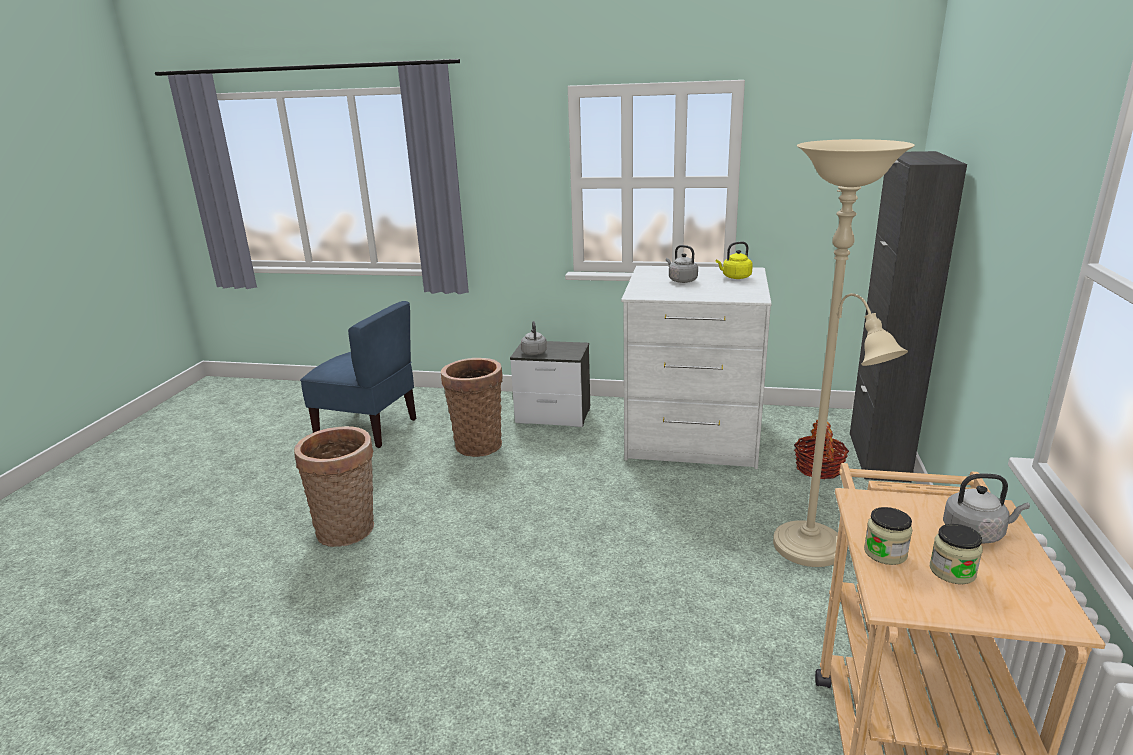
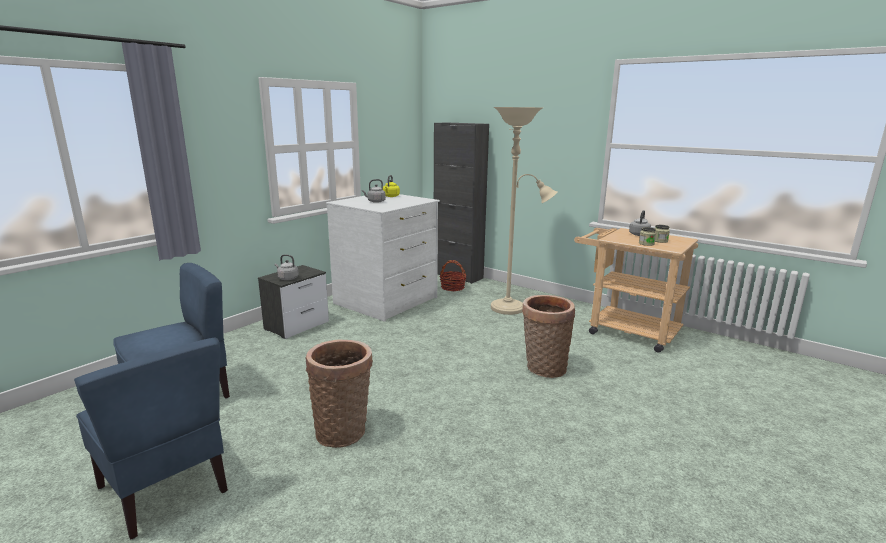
camera: 65 degrees left, 5 degrees down
(238, 484) = (166, 488): none -> blue chair
(478, 444) = (292, 357): basket -> basket (543, 368)

